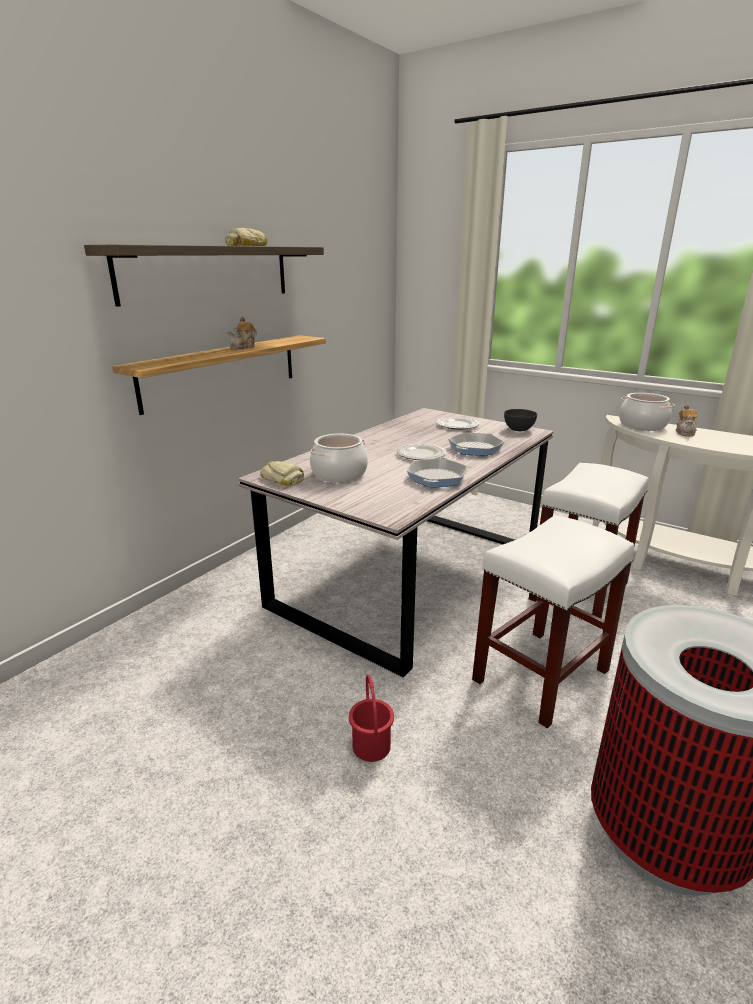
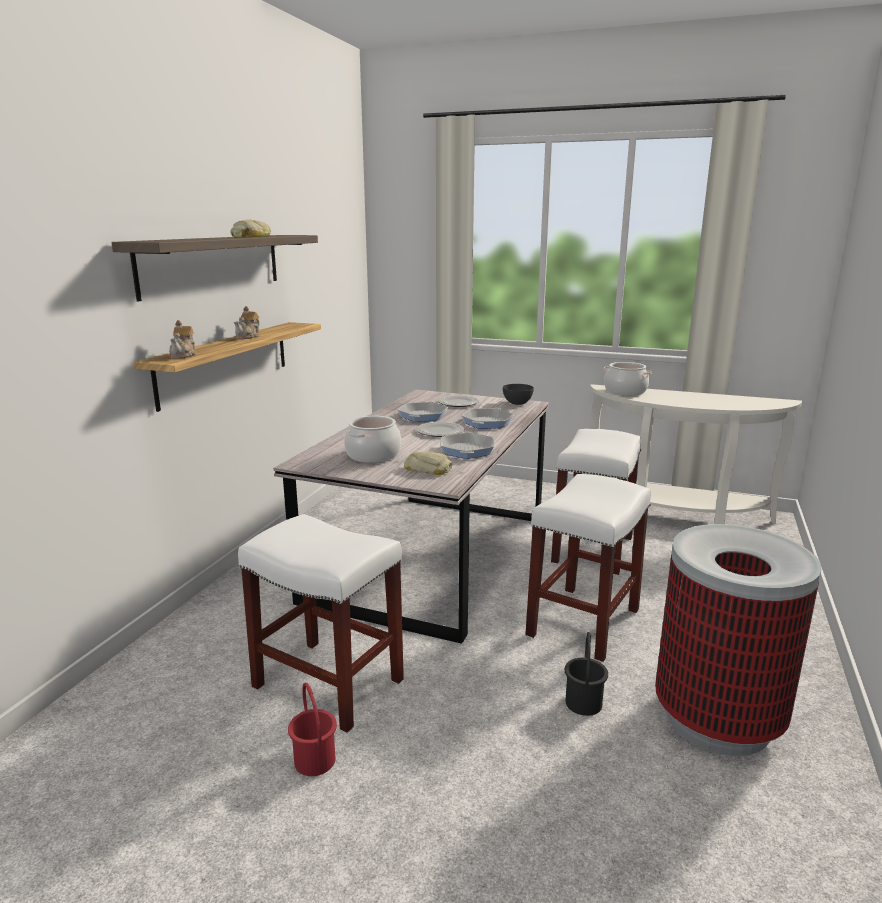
camera: 15 degrees left, 5 degrees down
(256, 698) = (326, 684): none -> white stool
(282, 478) = (320, 464): bread -> bread (428, 469)
(370, 746) = (455, 703): red bucket -> red bucket (314, 761)
(414, 436) = (422, 416): none -> frying pan
(509, 776) = (584, 703): none -> black bucket
(685, 432) = (662, 395): teapot -> teapot (184, 355)

